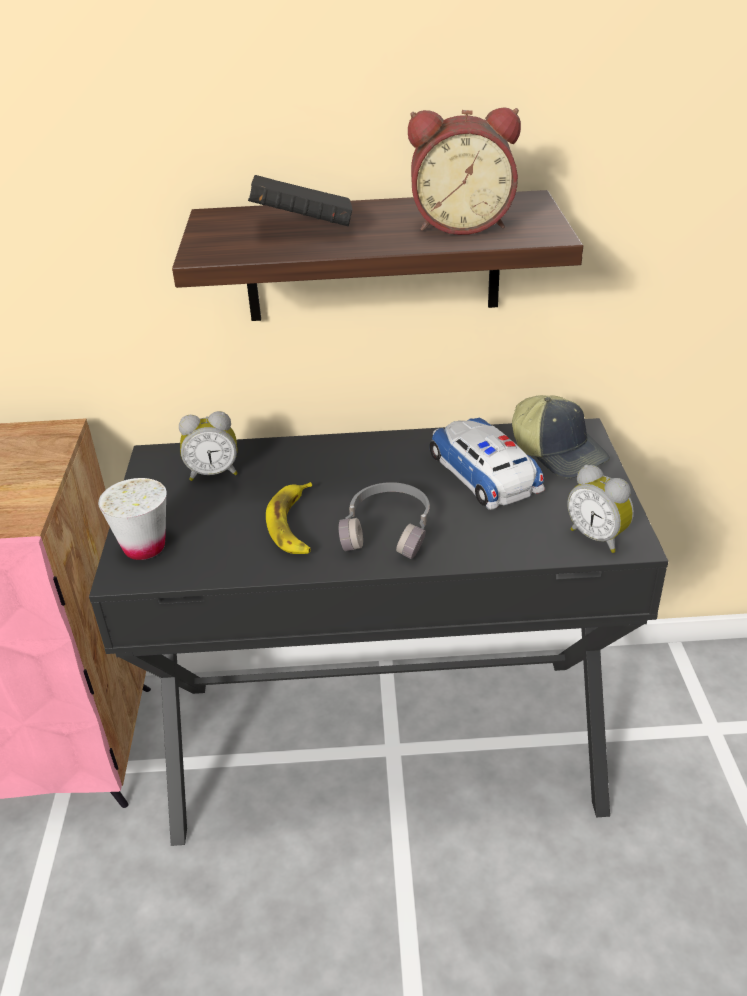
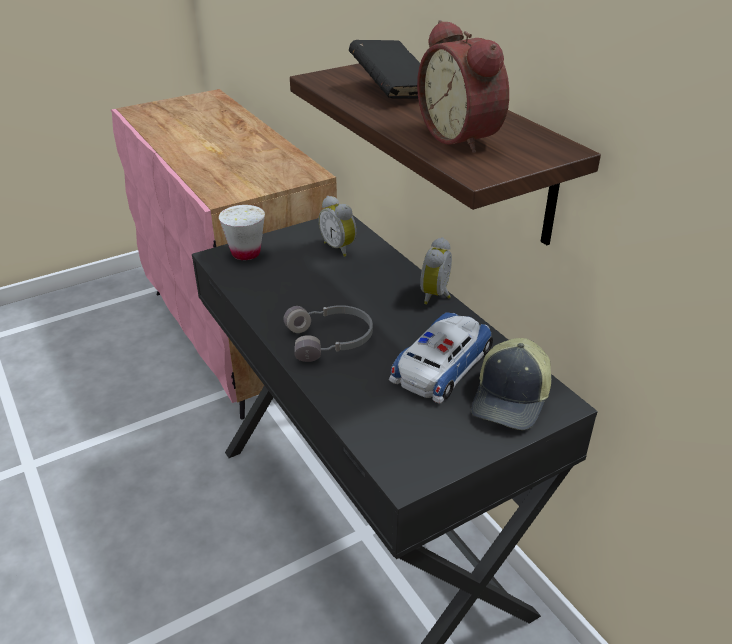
camera: 60 degrees right, 0 degrees up
(294, 525) = (306, 298): banana -> none
(598, 537) = (400, 454): alarm clock -> alarm clock (437, 296)

